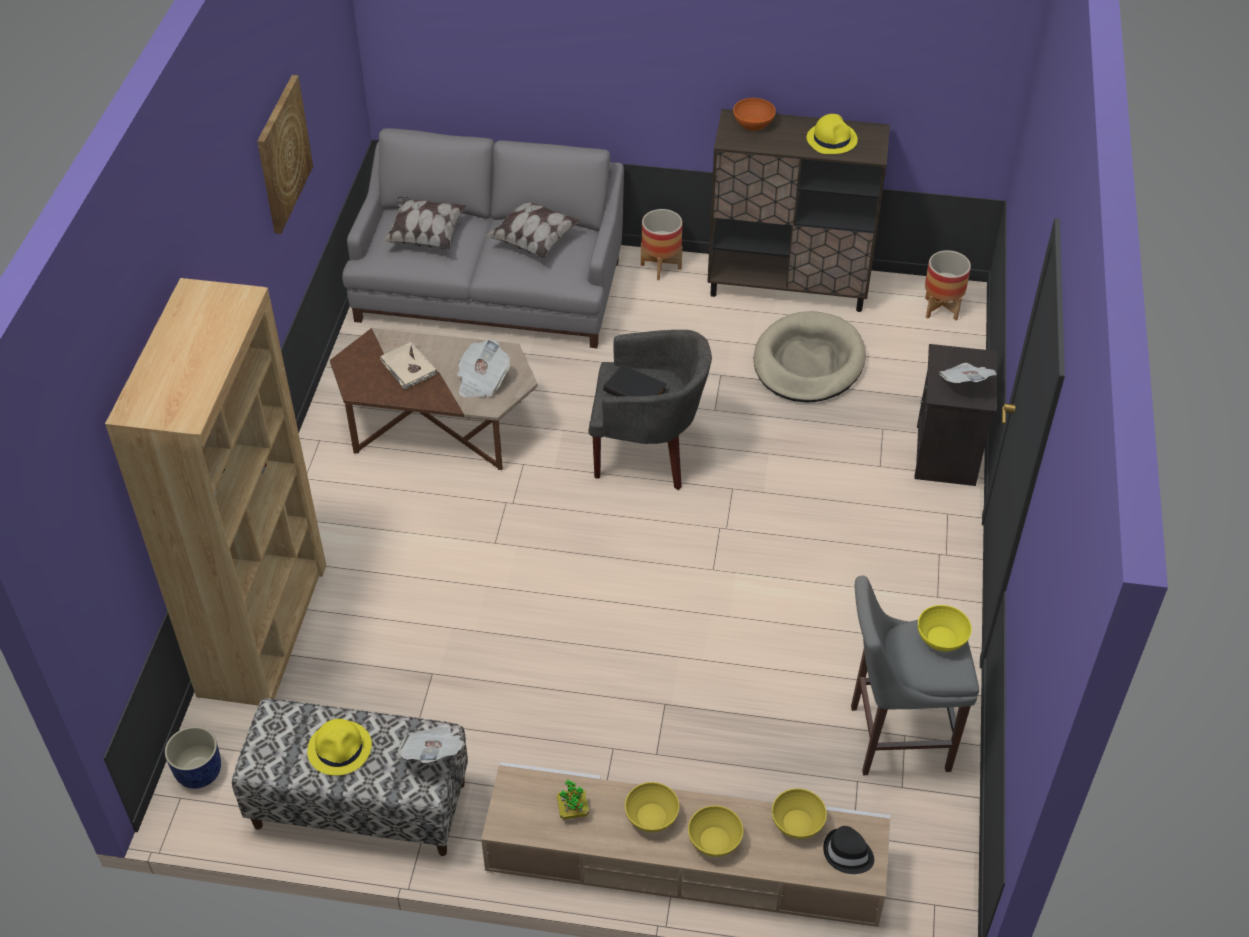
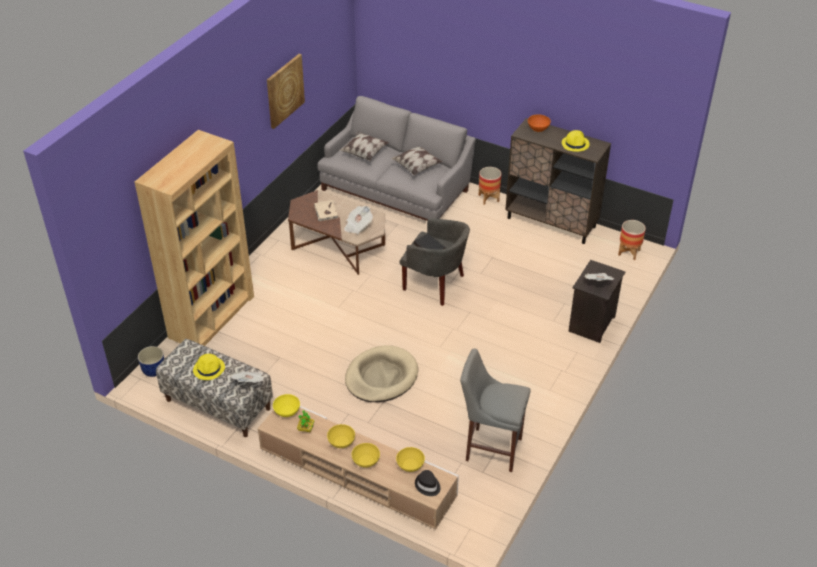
camera: 20 degrees right, 5 degrees down
(808, 362) = (542, 262): beige dog bed -> beige dog bed (381, 377)
(941, 638) = (512, 394): yellow bowl -> yellow bowl (286, 411)

